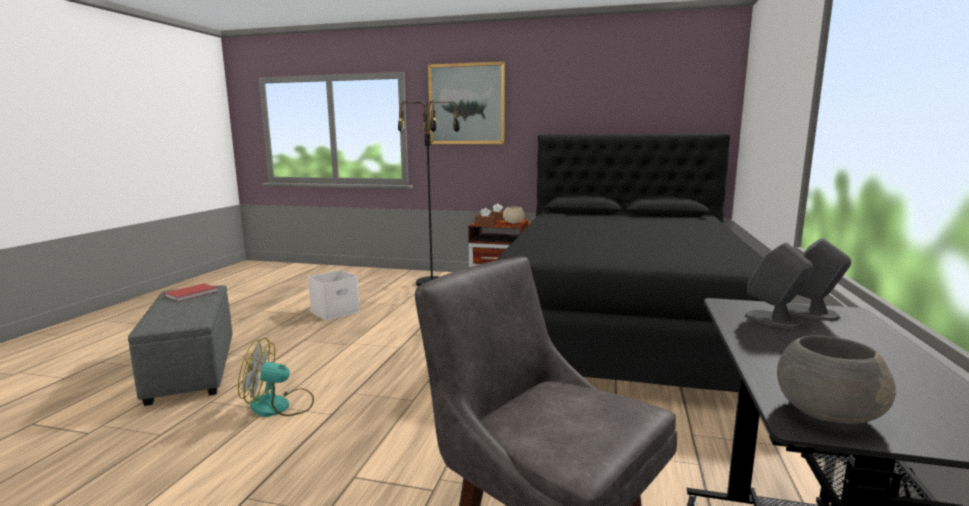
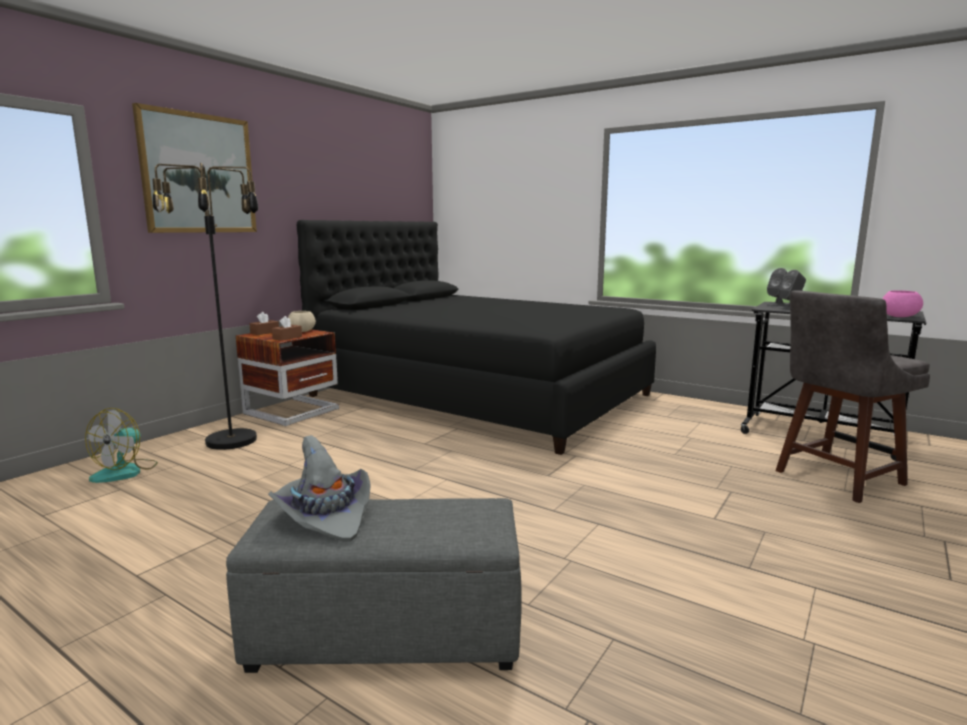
camera: 70 degrees left, 0 degrees up
(192, 294) = (325, 515): red book -> grey hat
(279, 406) = (566, 552): fan -> fan (125, 471)
(335, 311) = (253, 508): white storage box -> none
(825, 412) = (898, 316): grey bowl -> pink bowl

